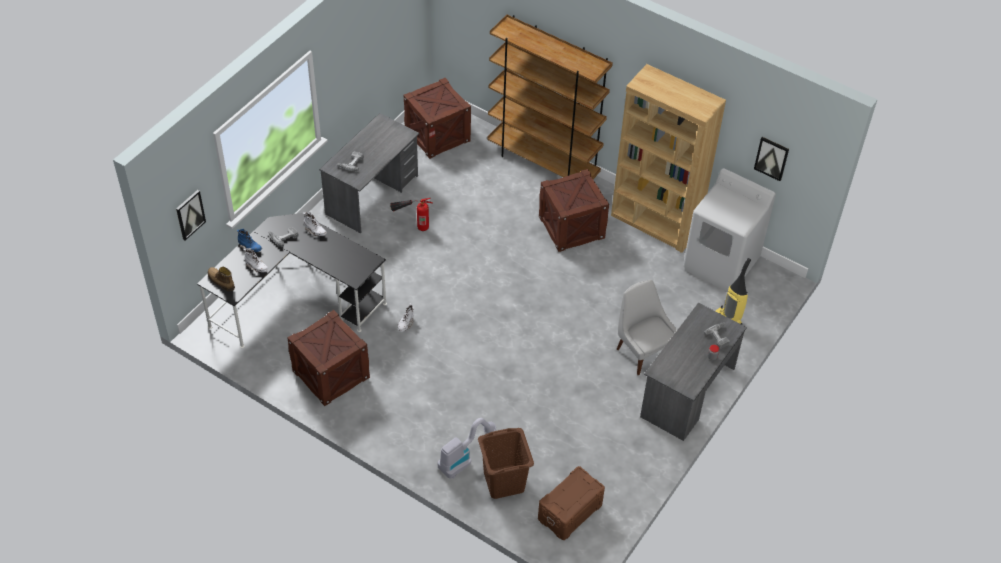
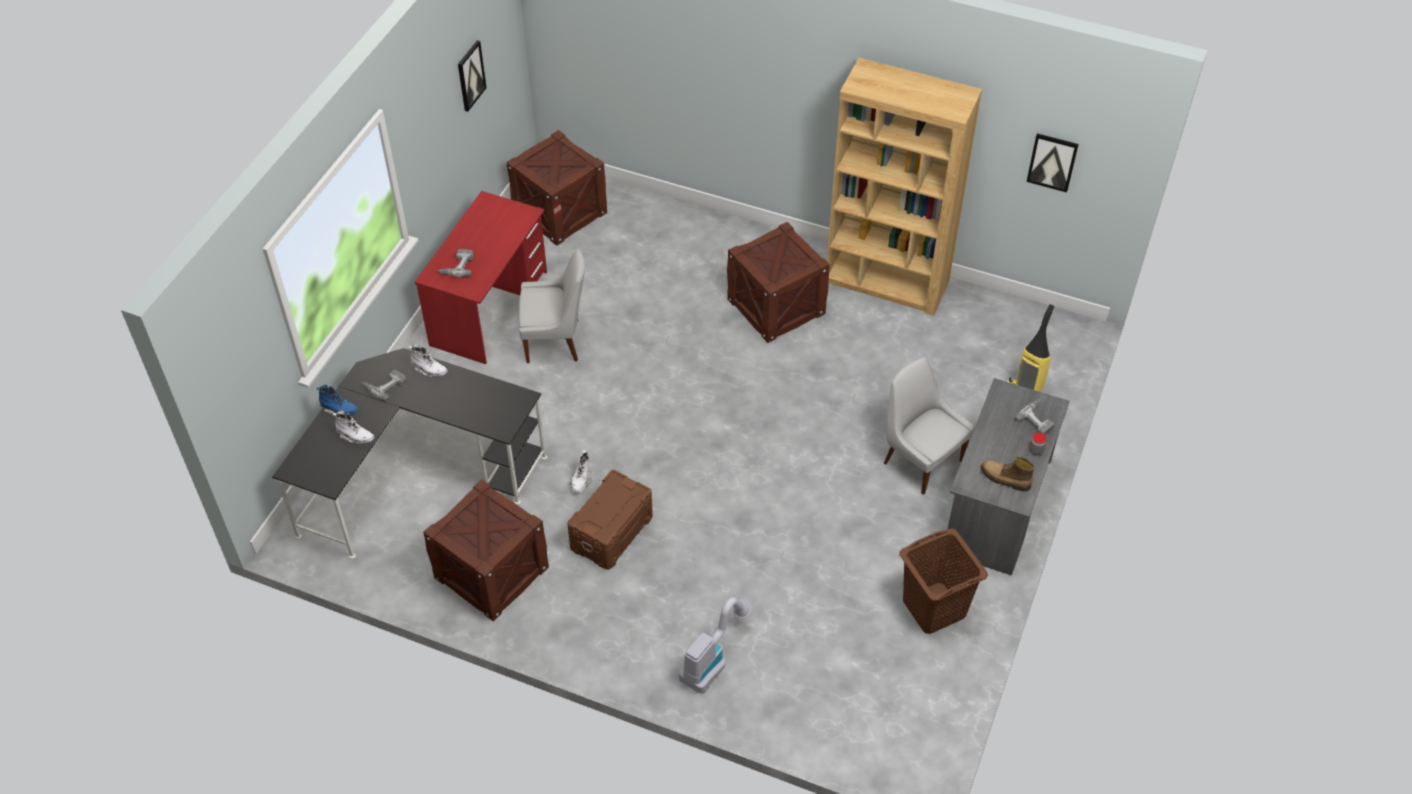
camera: 10 degrees left, 0 degrees up
(190, 214) = (247, 376): picture -> picture (470, 75)
(220, 281) = (307, 467): boot -> boot (1004, 479)
(372, 195) = (489, 308): grey desk -> red desk
(412, 225) = (555, 341): fire extinguisher -> white chair
(503, 482) = (779, 683): brown laundry basket -> brown laundry basket (933, 608)
(543, 163) = (714, 227): brown bookcase -> none
(570, 512) = (884, 709): brown storage box -> brown storage box (612, 533)
(721, 264) = (990, 322): white washing machine -> none

